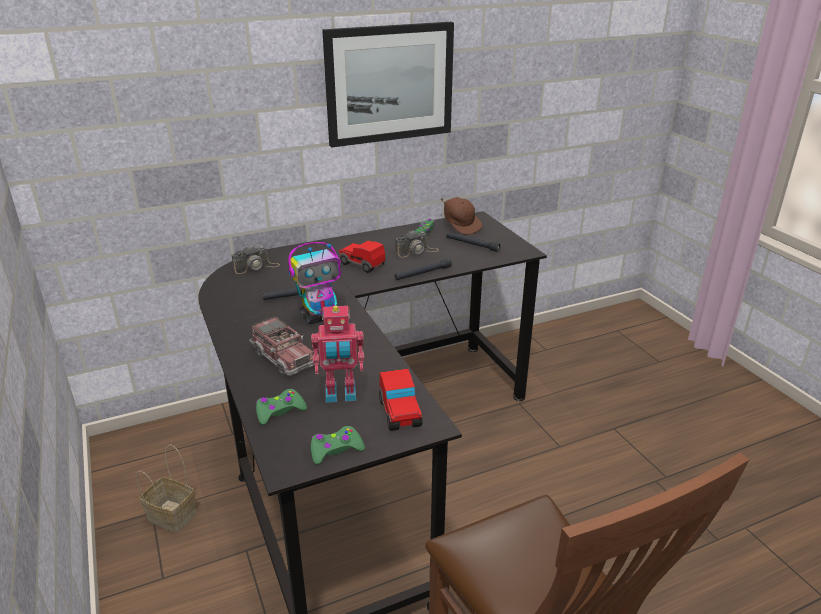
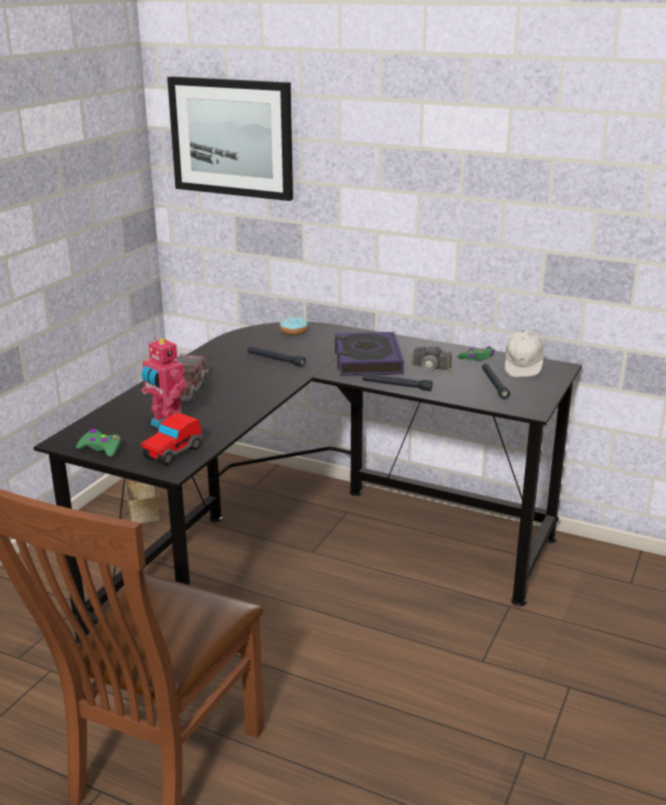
camera: 50 degrees right, 5 degrees down
(256, 267) = (293, 331): camera -> donut
(279, 411) = (120, 415): green game controller -> none
(320, 317) = (259, 379): toy robot -> none
(362, 264) = (367, 360): toy car -> book
(389, 83) = (475, 183): picture -> picture (232, 137)
(461, 226) = (523, 367): brown cap -> white cap

